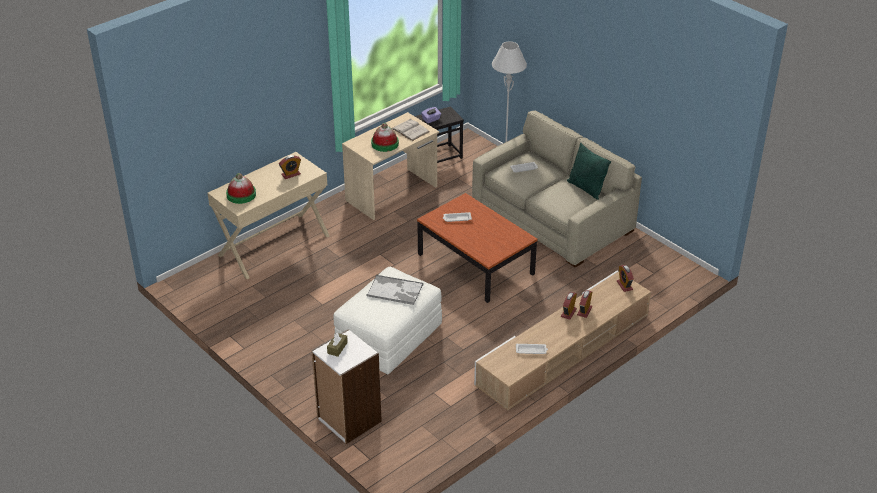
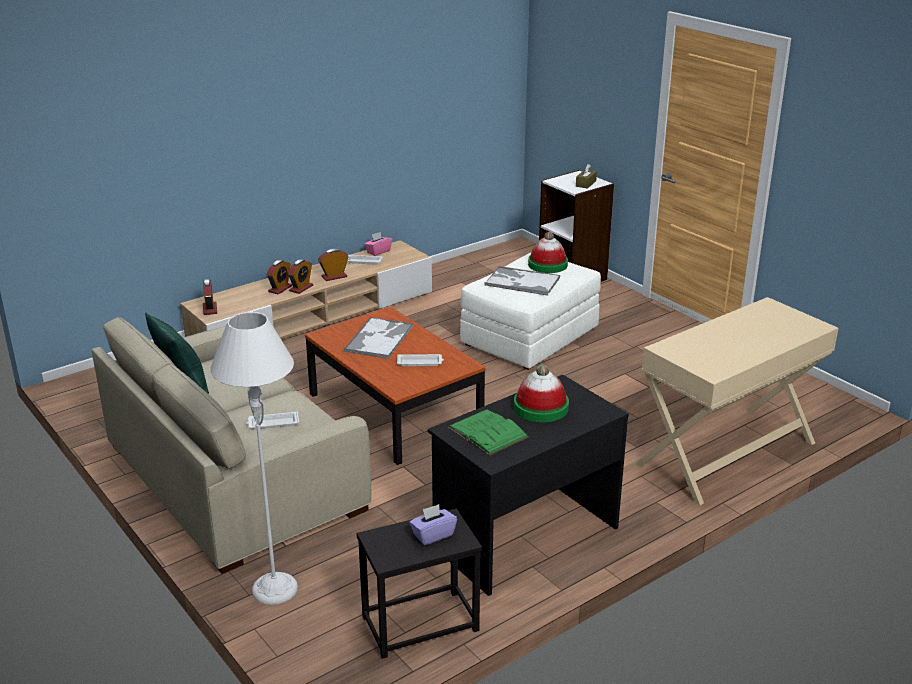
camera: 175 degrees left, 10 degrees down
(241, 195) = (778, 321): hat -> hat (547, 265)
(291, 174) = (706, 346): alarm clock -> alarm clock (334, 277)
(392, 194) = (524, 536): beige desk -> black desk
(410, 130) = (487, 432): white book -> green book
(487, 236) = (379, 338): none -> tray
(523, 366) = (378, 251): none -> pink tissue box

